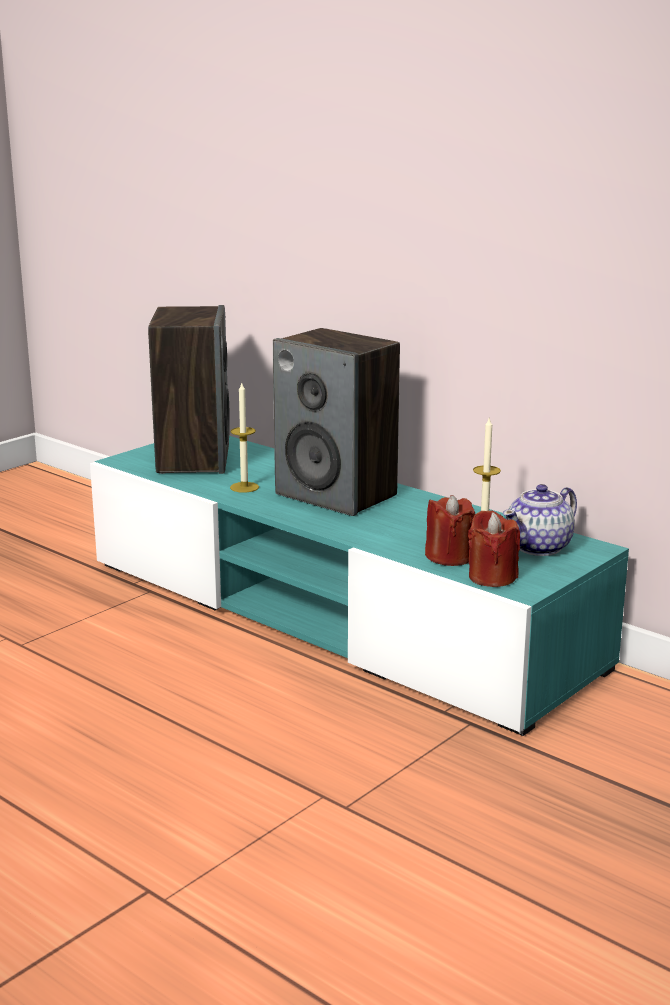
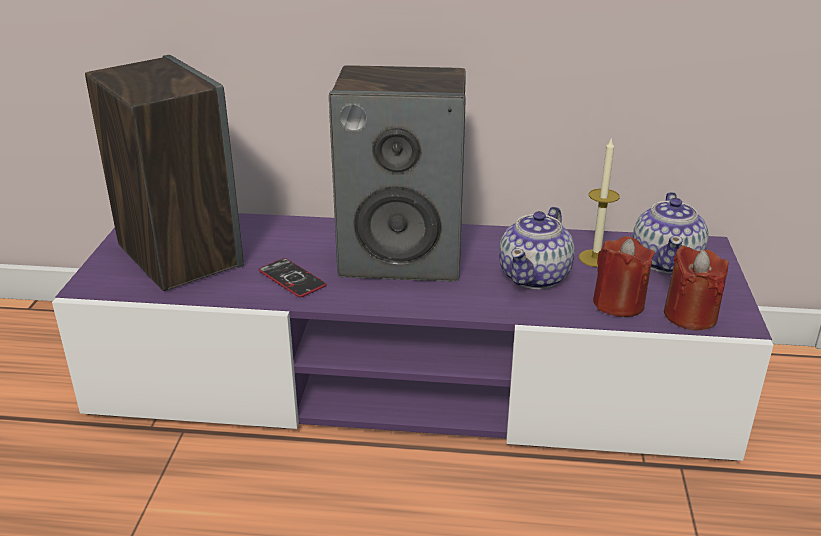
camera: 35 degrees left, 10 degrees up
(244, 487) = (292, 279): candle -> phone
(335, 614) = (410, 382): turquoise tv stand -> purple tv stand
(415, 528) = (535, 276): none -> teapot

